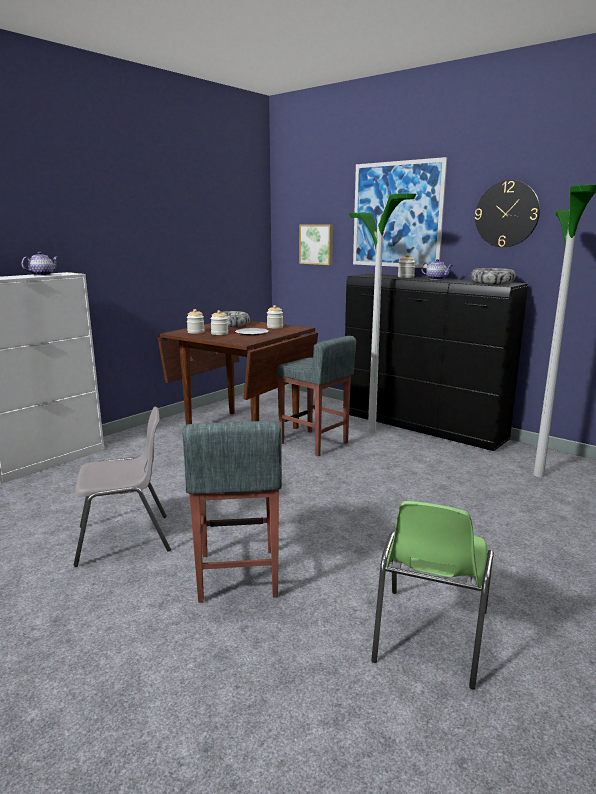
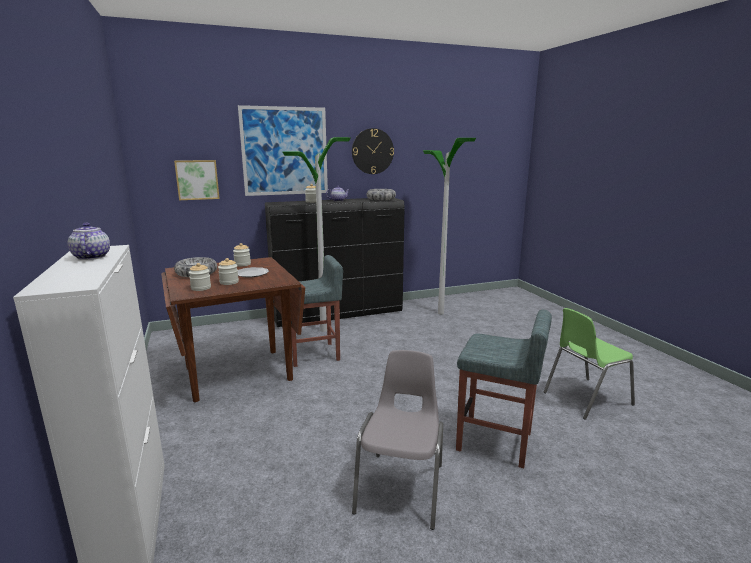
camera: 60 degrees left, 0 degrees up
(429, 637) = (585, 398): green chair -> green chair turned 105 degrees clockwise

